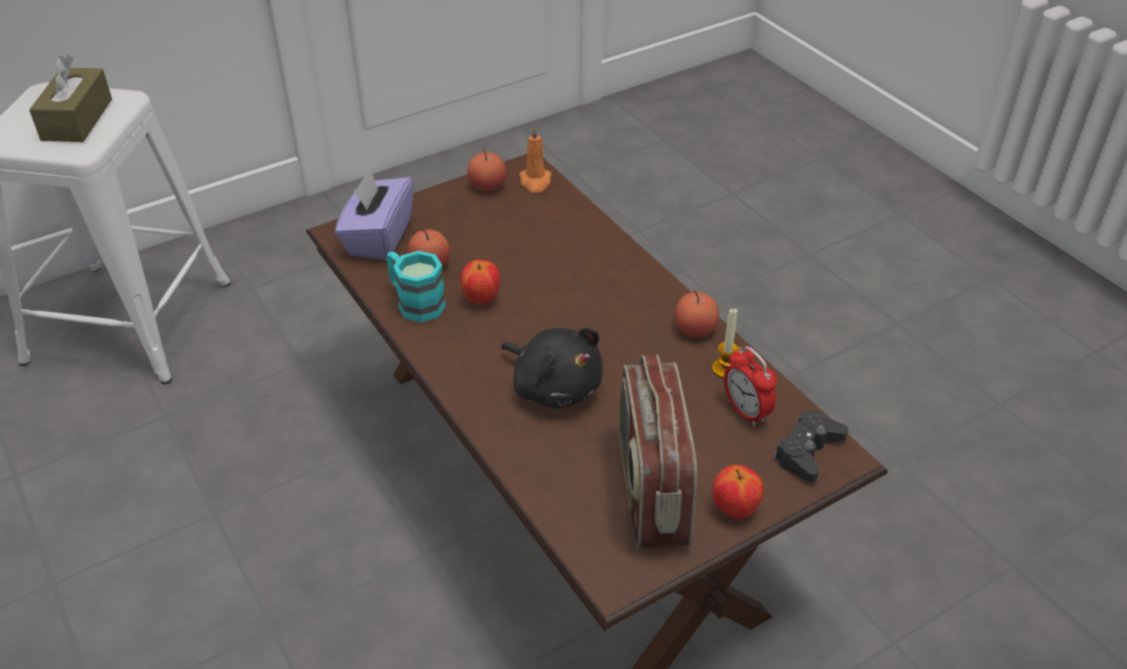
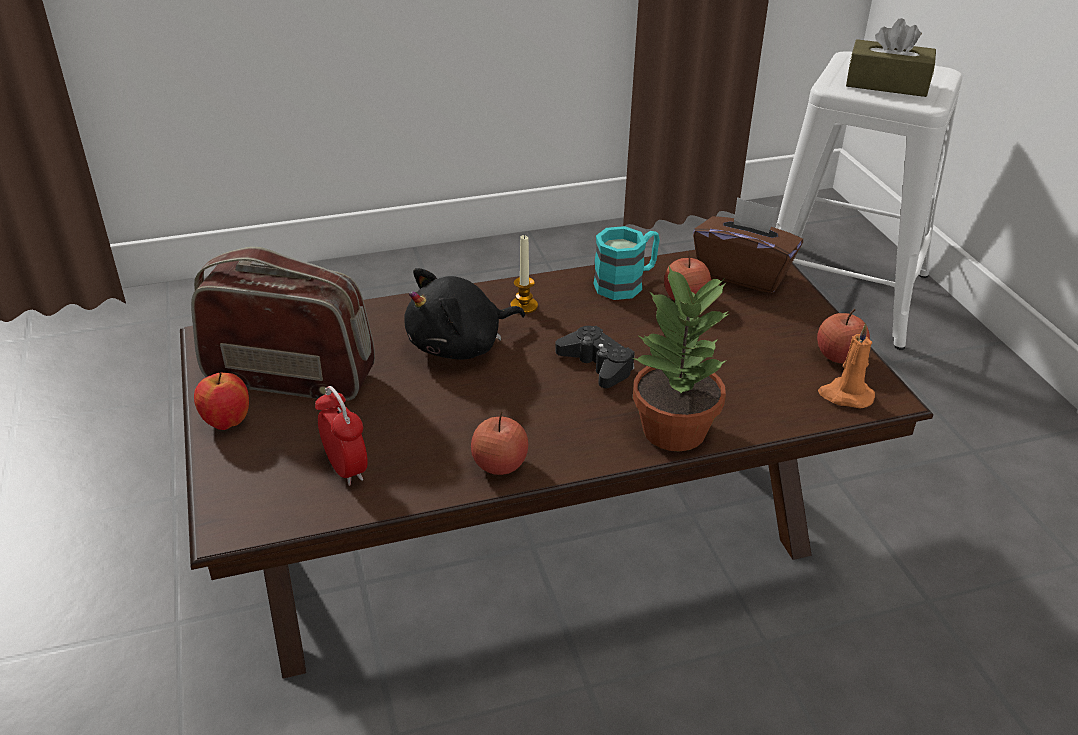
camera: 105 degrees right, 5 degrees down
(378, 237) = (743, 273): purple tissue box -> brown tissue box
(481, 299) = (616, 322): apple -> none
(613, 252) = (675, 431): none -> potted plant
(725, 369) = (420, 471): candle -> candle (524, 306)
(746, 411) = (346, 468): alarm clock -> alarm clock turned 75 degrees clockwise
(807, 451) = (258, 499): black game controller -> black game controller (597, 364)

